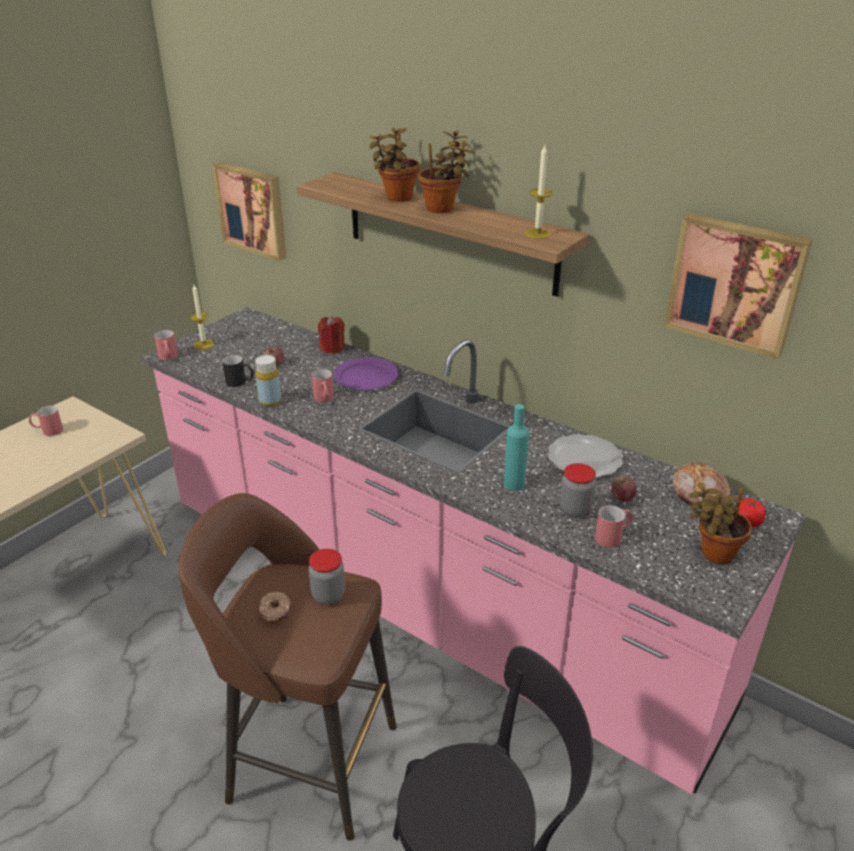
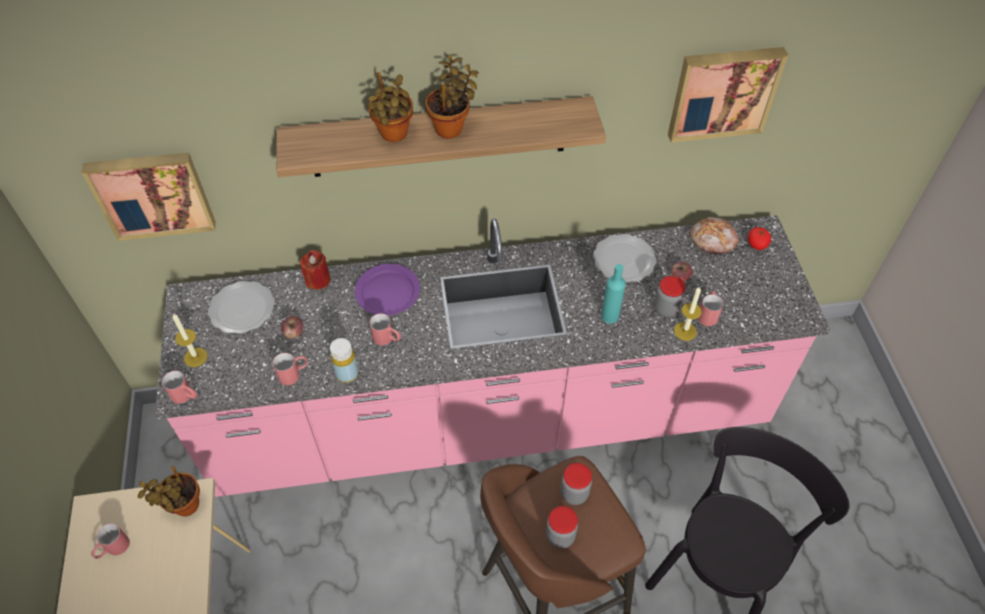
camera: 45 degrees left, 20 degrees up
(240, 383) = (294, 374): black mug -> red mug
(265, 337) = (241, 309): none -> plate
(275, 612) = (560, 536): donut -> jar
(537, 233) = (562, 119): candle -> candle (685, 331)
(713, 553) = (766, 283): potted plant -> potted plant (183, 507)

